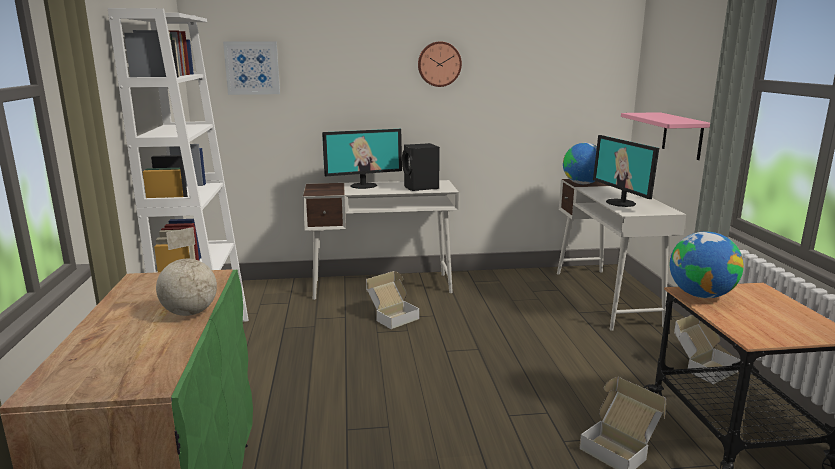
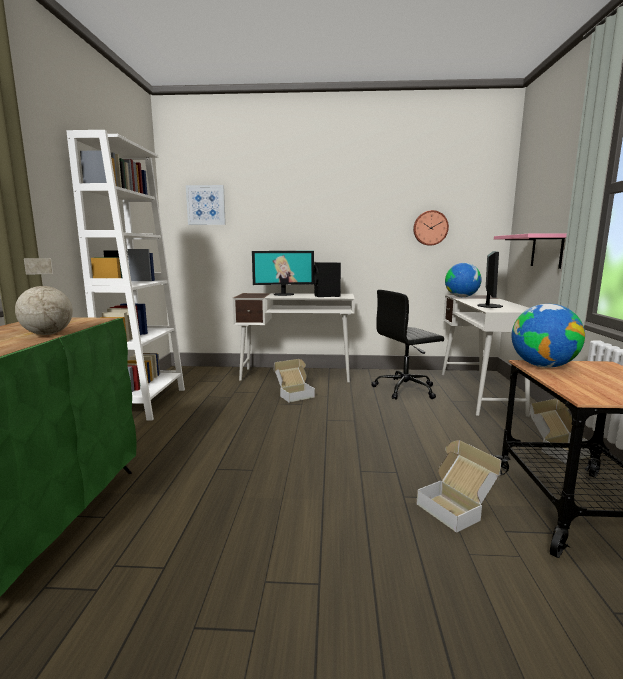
camera: 10 degrees right, 5 degrees down
(439, 64) = (346, 202): wall clock -> wall clock (430, 228)
(522, 299) = (406, 389): none -> black office chair
(621, 203) = (489, 306): monitor -> monitor turned 150 degrees counterclockwise

